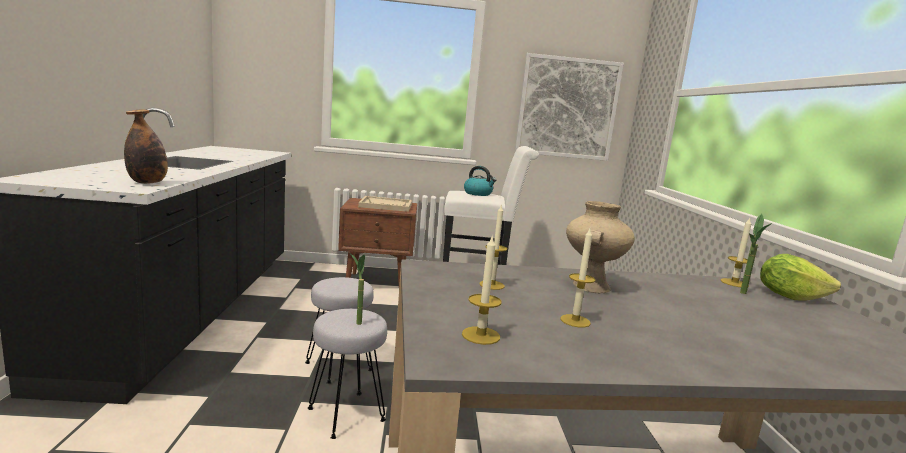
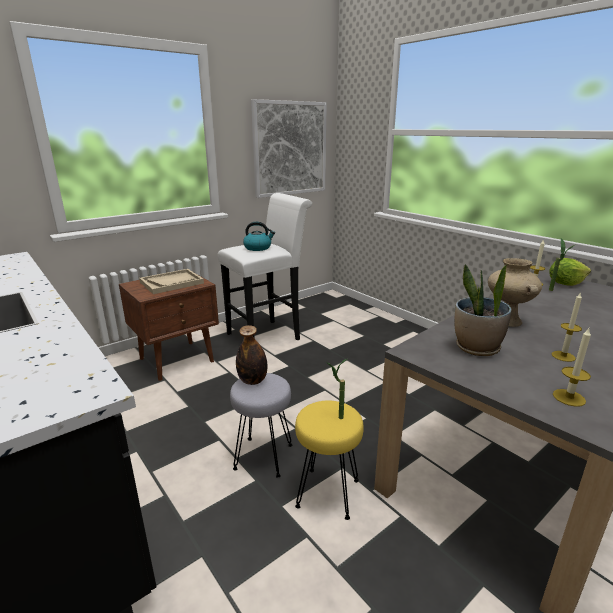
camera: 35 degrees left, 10 degrees up
(148, 182) = (71, 376): bottle -> bottle (252, 381)
(346, 413) = (327, 492): grey stool -> yellow stool
(491, 285) = (476, 348): candle -> potted plant

